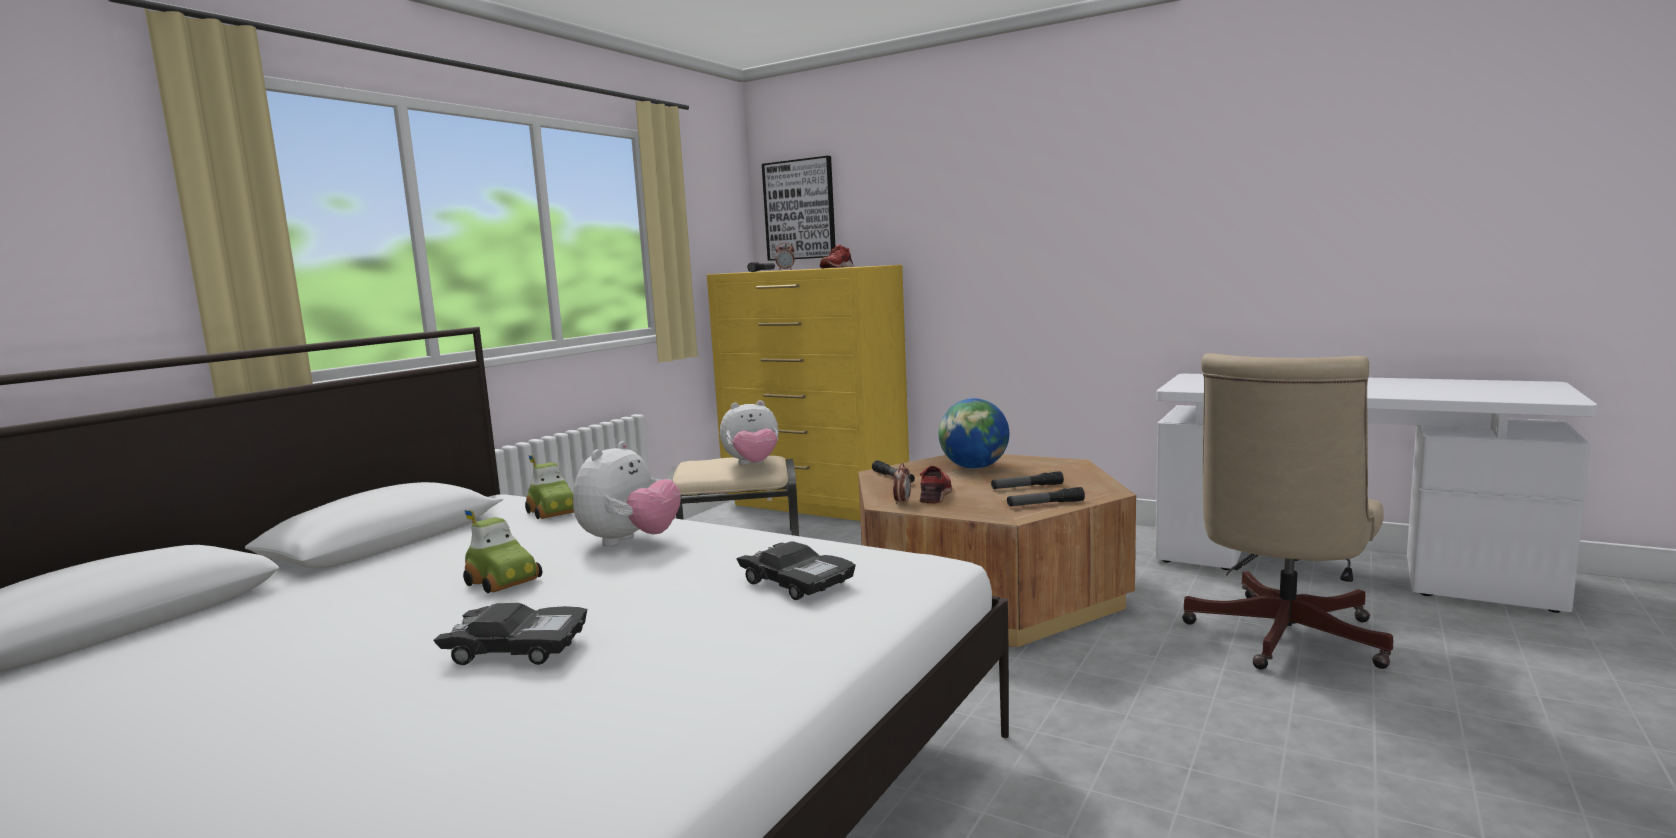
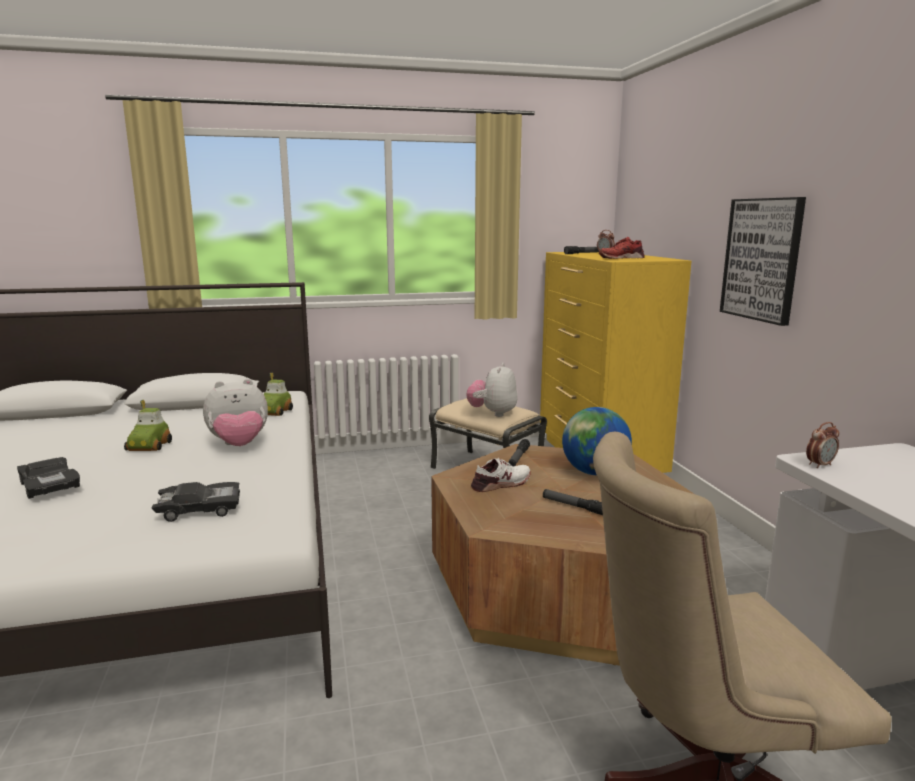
camera: 45 degrees right, 5 degrees up
(753, 464) = (493, 413): plush toy -> plush toy turned 75 degrees clockwise
(796, 582) = (199, 509): black toy car -> black toy car turned 105 degrees counterclockwise
(800, 210) = (640, 199): picture -> picture (762, 259)
(902, 502) = (463, 481): alarm clock -> alarm clock (820, 465)
(936, 494) = (501, 484): red shoe -> white shoe
(1045, 504) = (540, 529): flashlight -> none

